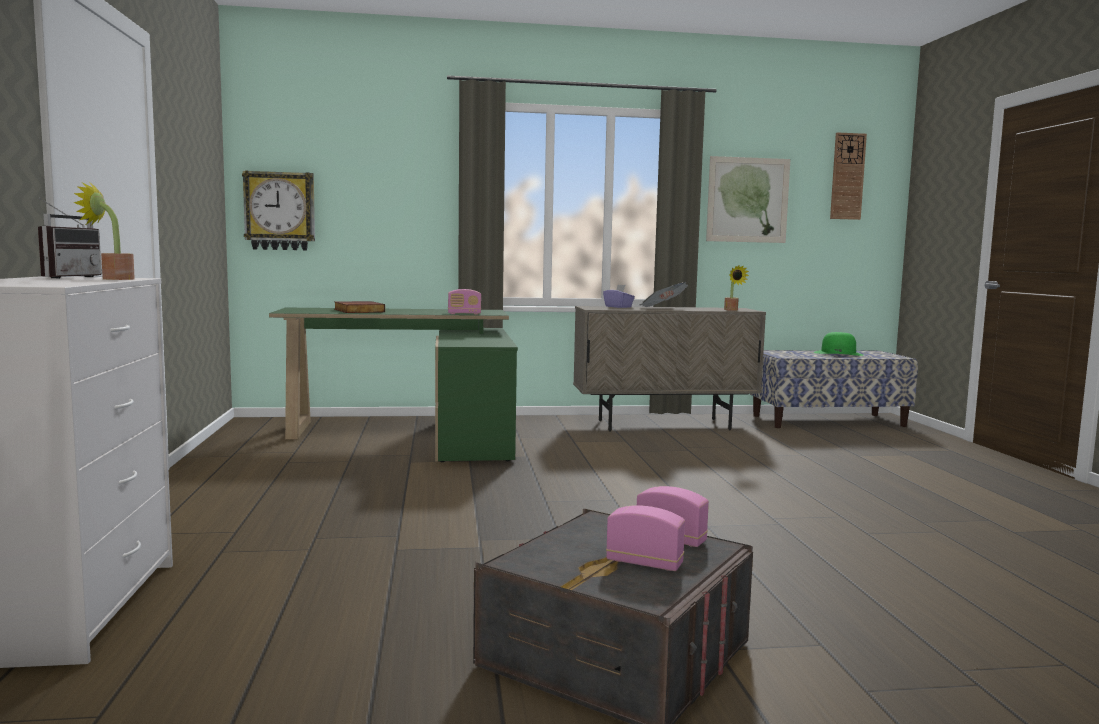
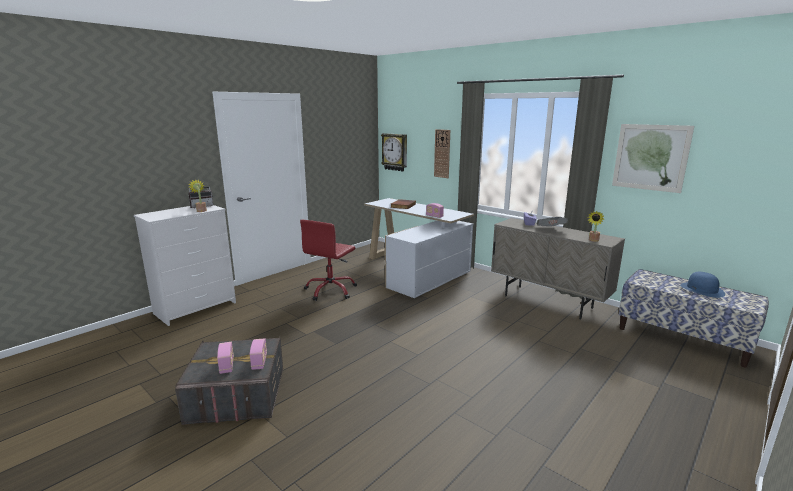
camera: 50 degrees right, 10 degrees up
(345, 490) = (331, 290): none -> red office chair
(416, 435) = (416, 270): green desk -> white desk
(838, 353) = (702, 289): green hat -> blue hat
(847, 176) = (756, 141): wall clock -> wall clock (442, 153)

